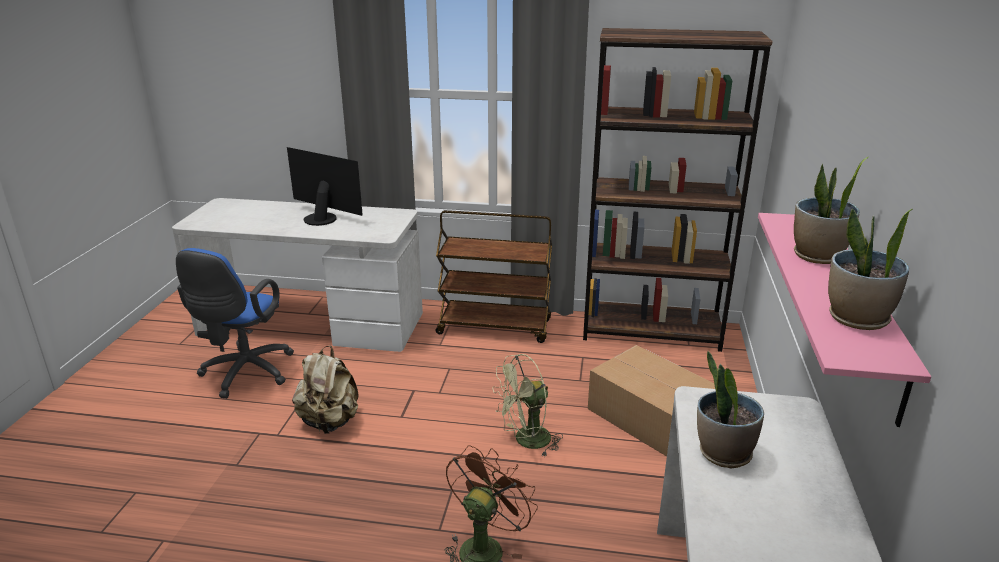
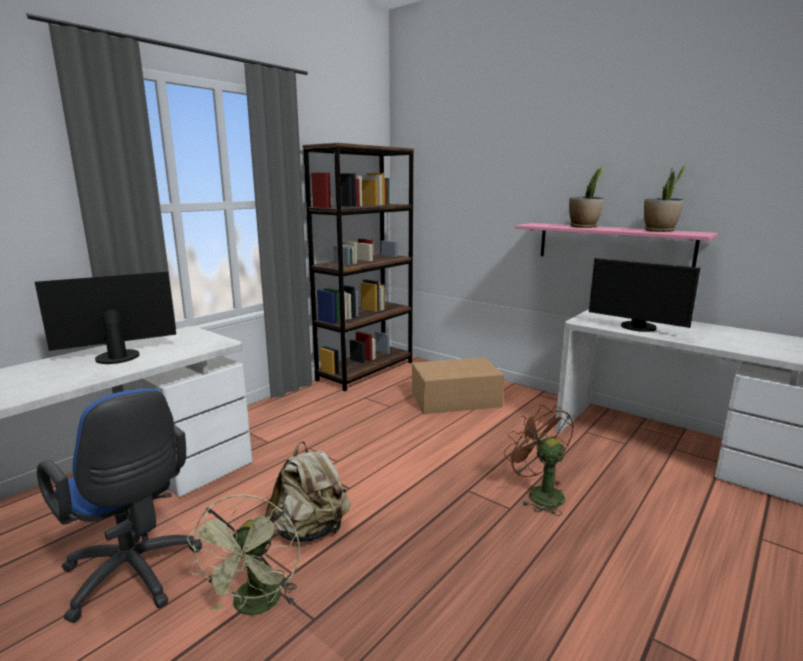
camera: 60 degrees left, 10 degrees down
(495, 327) = (280, 413): brown cart -> none
(526, 441) = (438, 444): green fan -> green fan (255, 607)
(723, 453) = (637, 328): potted plant -> monitor

